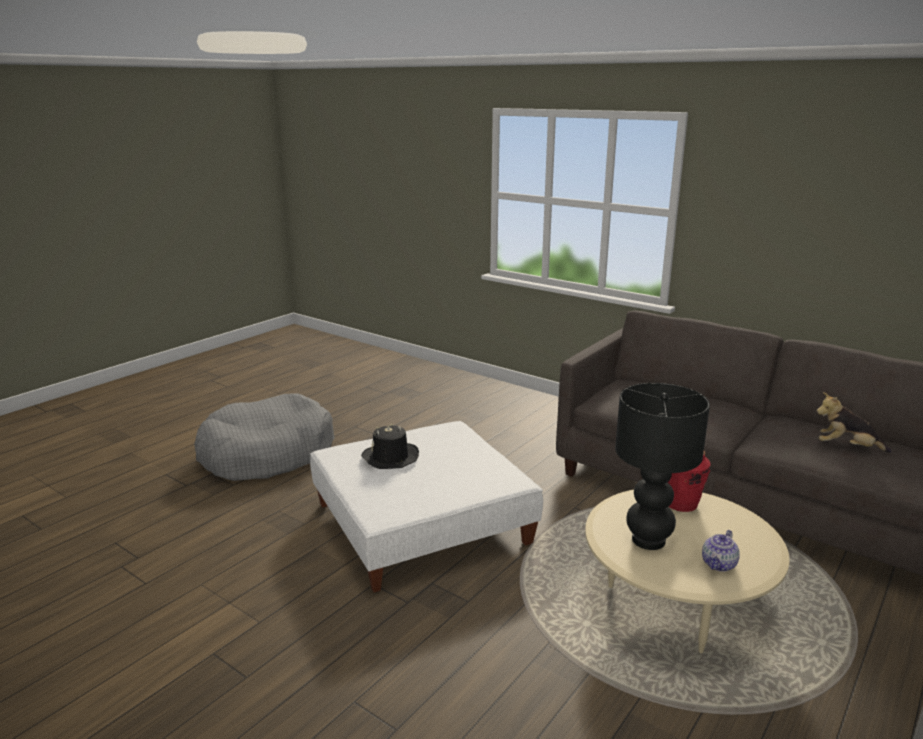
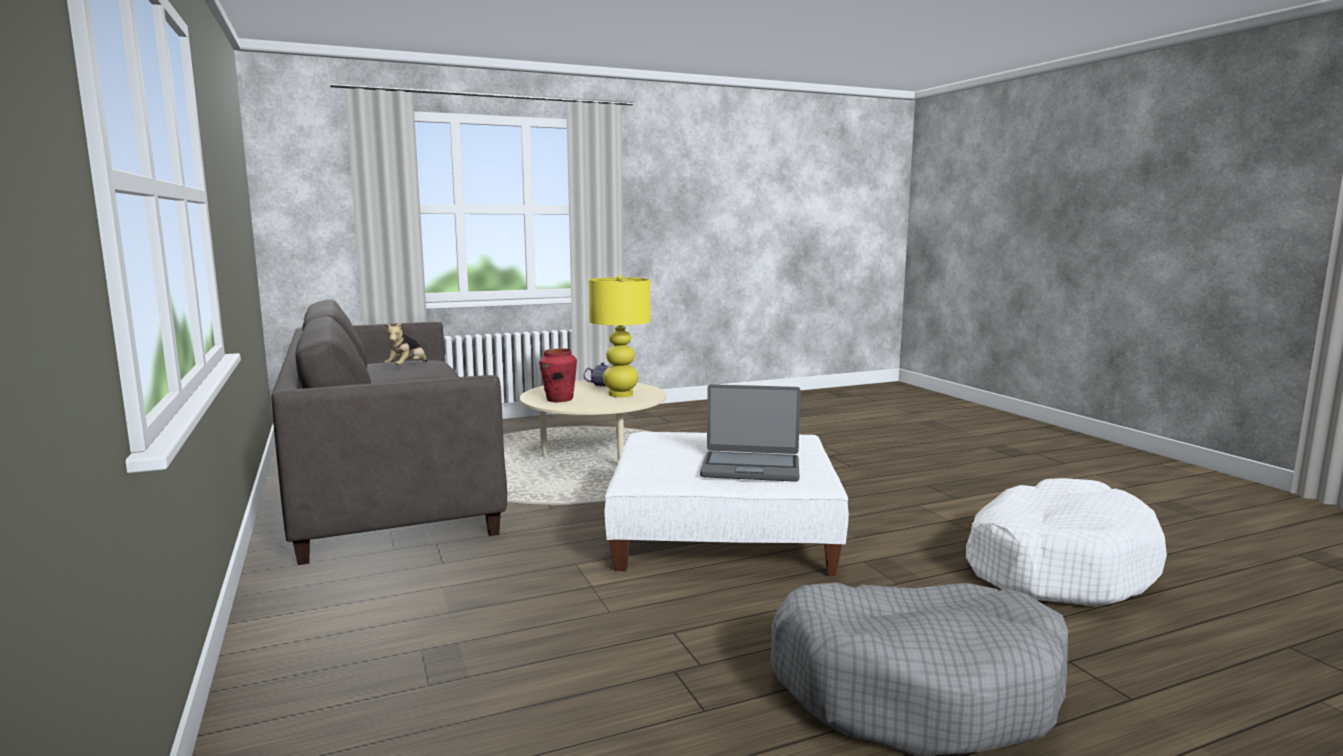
camera: 150 degrees left, 10 degrees down
(151, 563) = (1056, 565): none -> white dog bed
(390, 457) = (750, 468): black hat -> laptop
(649, 540) = (620, 394): black table lamp -> yellow table lamp
(846, 447) = (407, 367): plush toy -> plush toy turned 60 degrees clockwise

